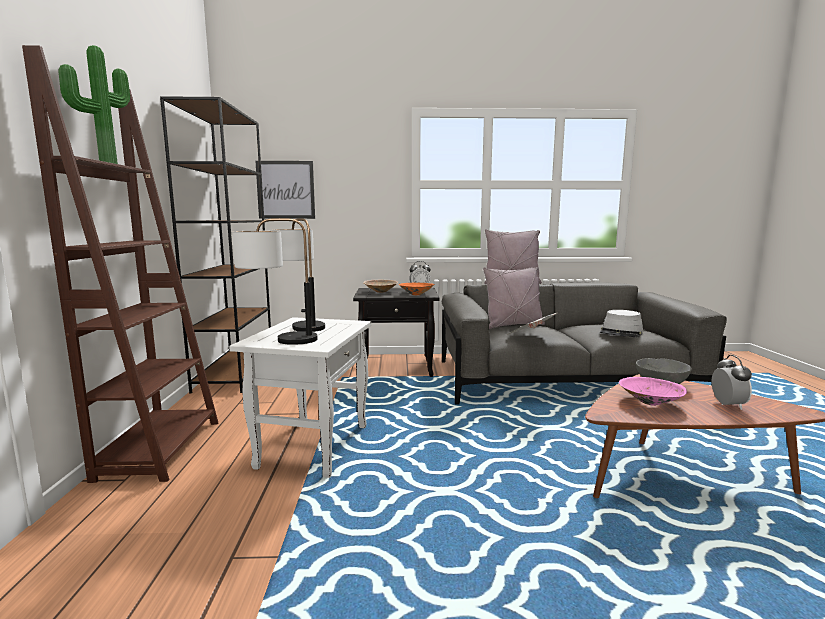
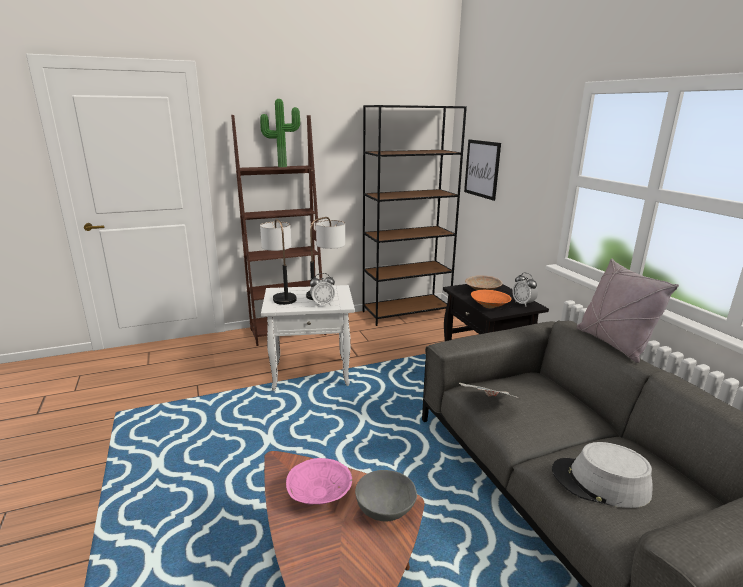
camera: 70 degrees right, 10 degrees up
(513, 325) = (550, 391): purple pillow -> none
(728, 405) = (333, 562): alarm clock -> alarm clock (322, 304)

